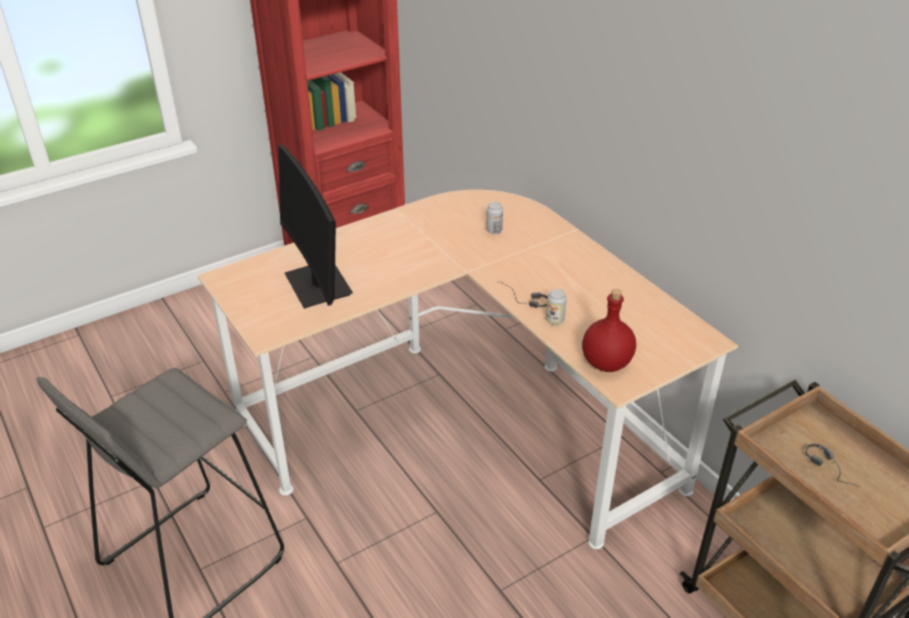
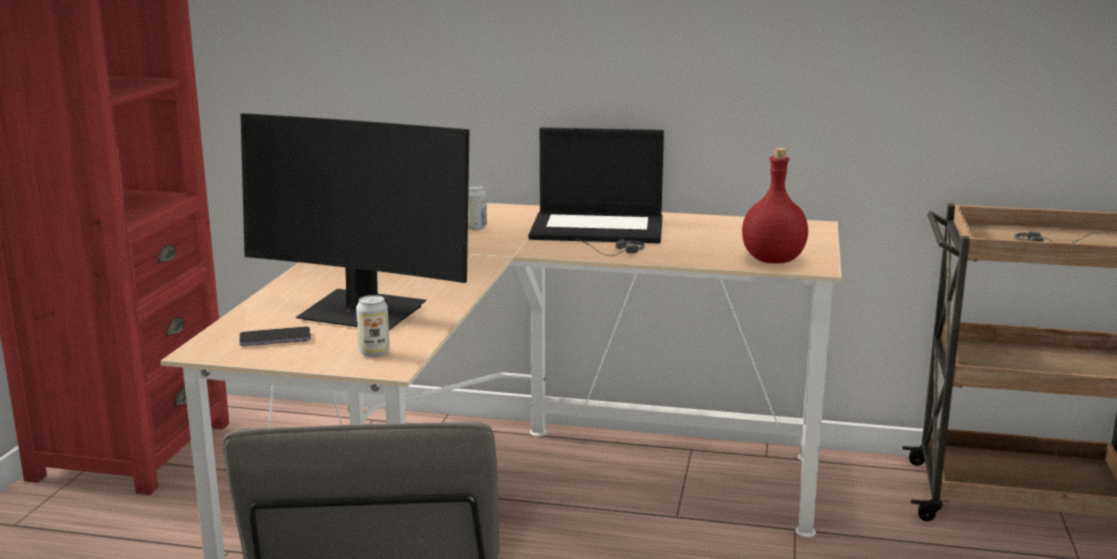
camera: 45 degrees left, 20 degrees down
(255, 285) = (275, 339): none -> phone
(555, 320) = (670, 254): can -> can (374, 352)
(562, 268) = (599, 228): none -> laptop

